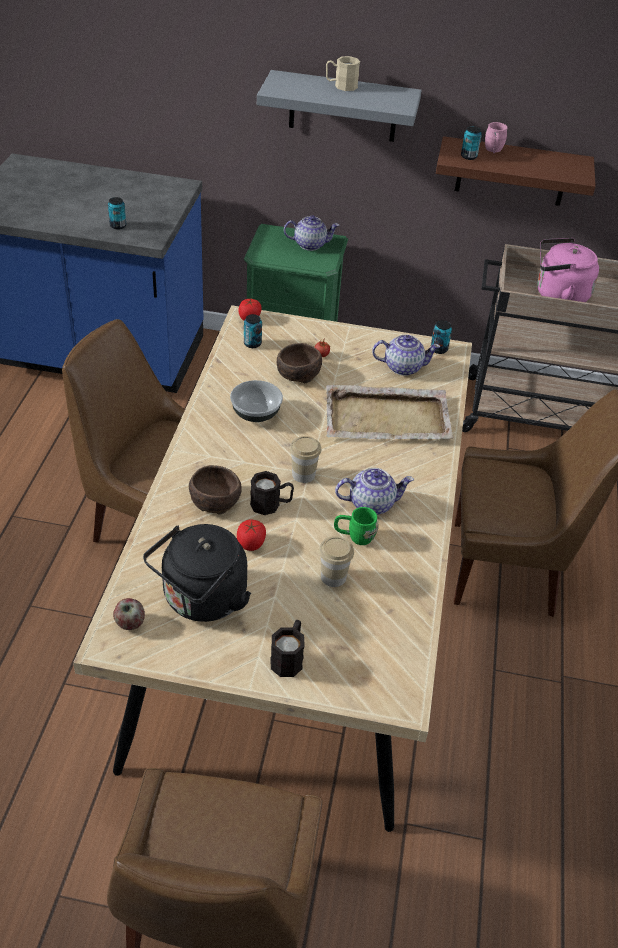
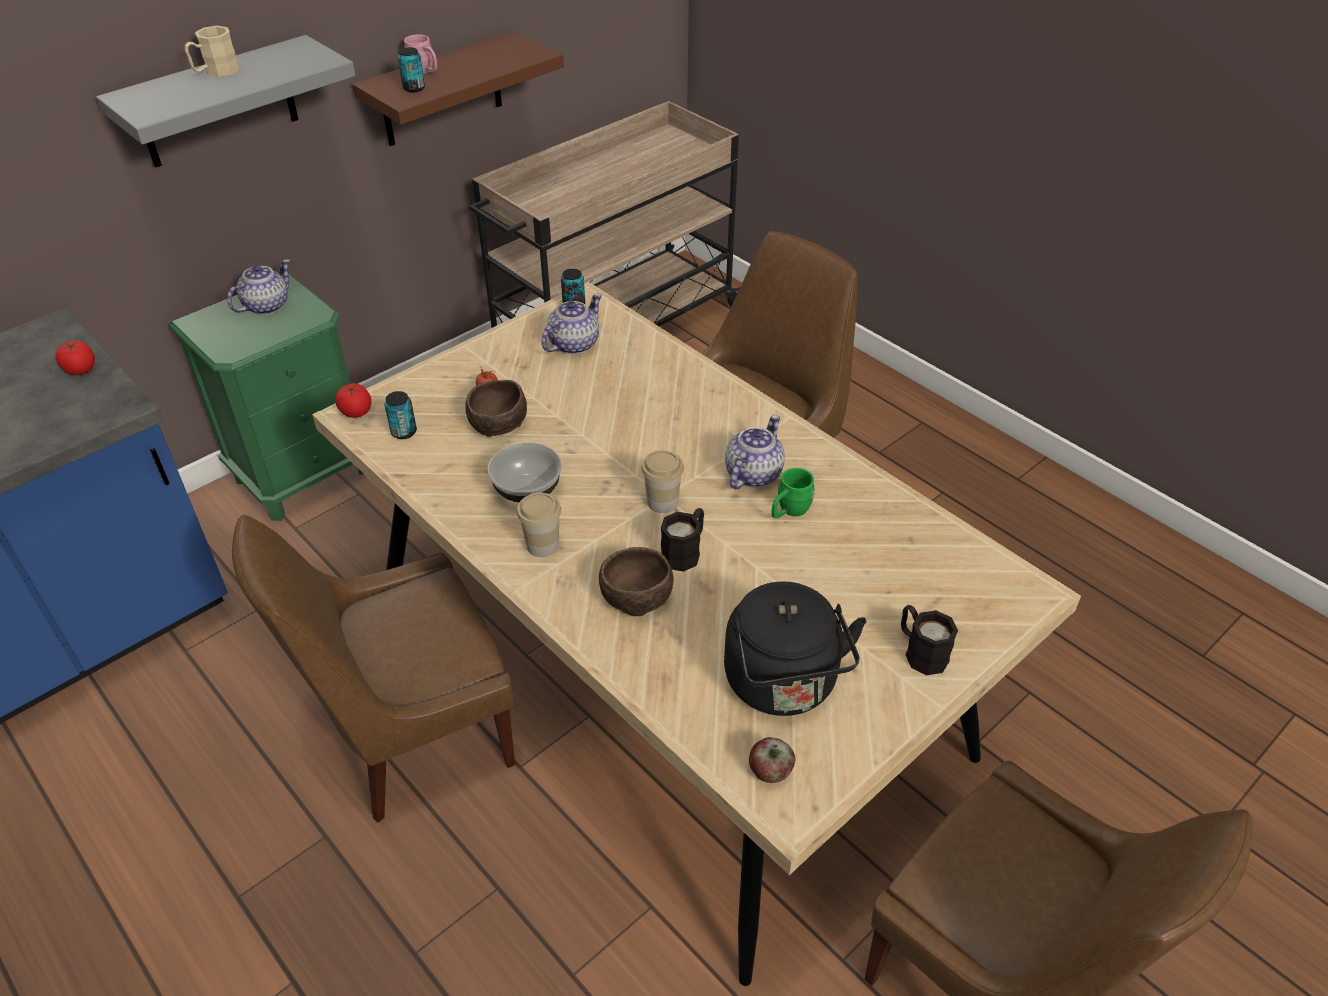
camera: 50 degrees left, 0 degrees up
(118, 226) = (49, 423): can -> none
(251, 543) = (730, 599): tomato -> tomato (81, 369)
(333, 577) = (833, 557): cup -> cup (542, 545)
(388, 417) = (638, 395): beige tray -> none
(557, 295) = (569, 199): pink kettle -> none

